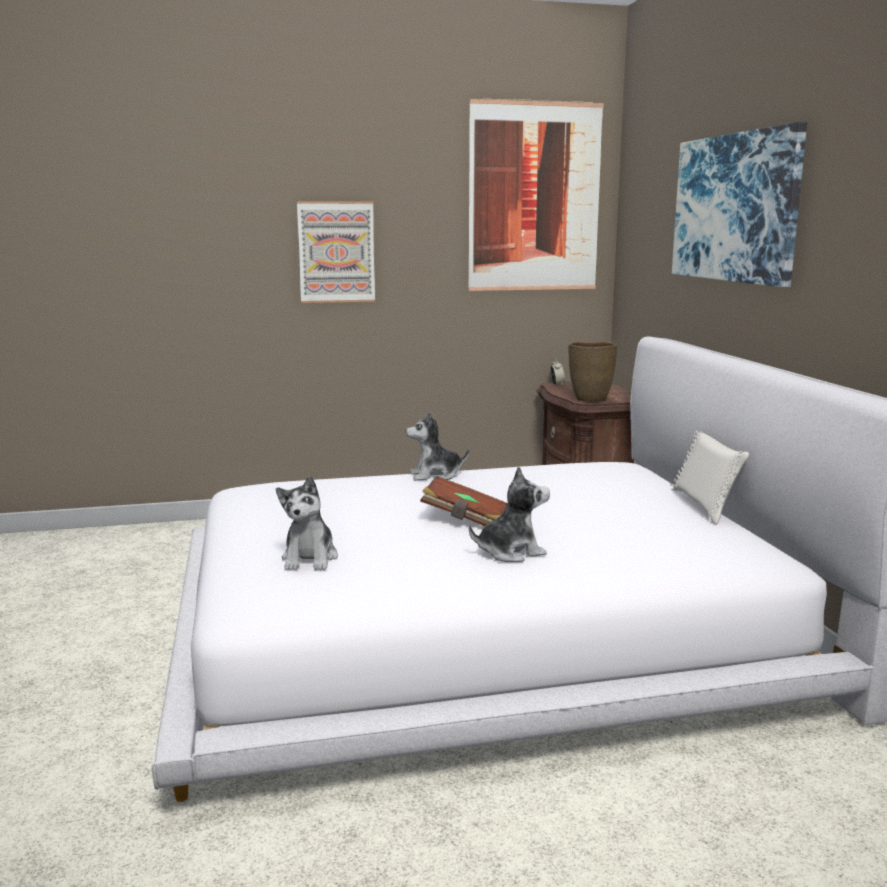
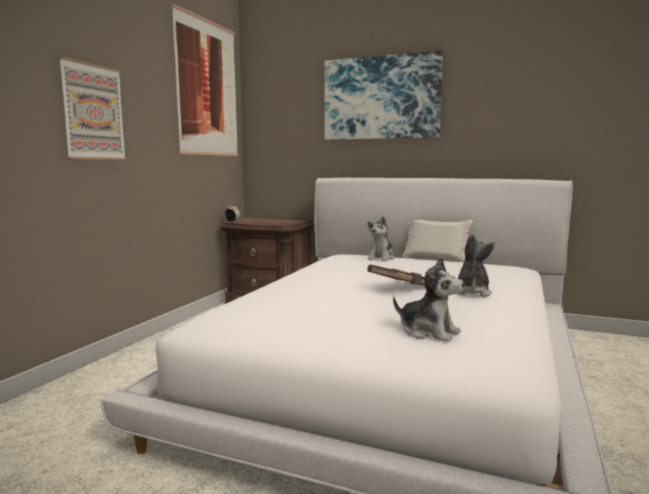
camera: 55 degrees left, 5 degrees down
(435, 475) = (297, 279): plush toy -> plush toy (381, 258)
(590, 399) = (283, 223): brown vase -> none

